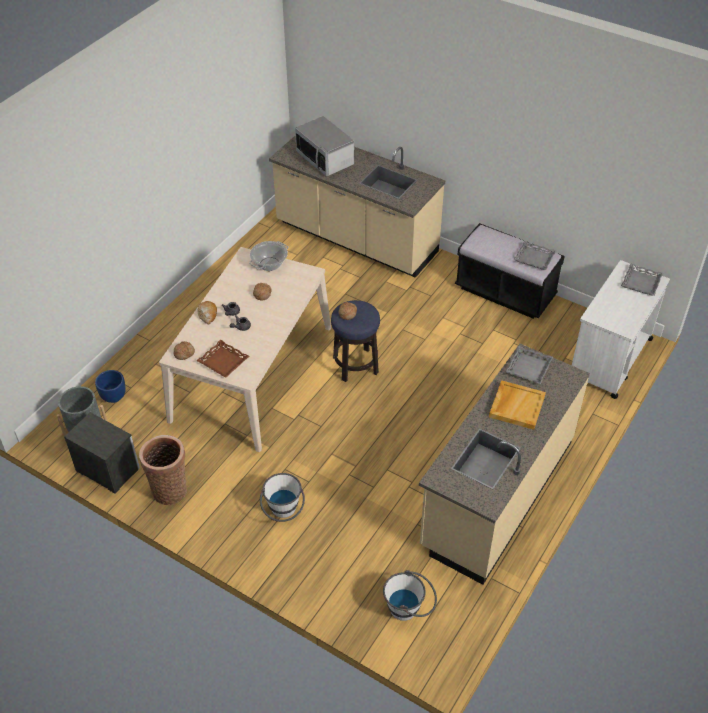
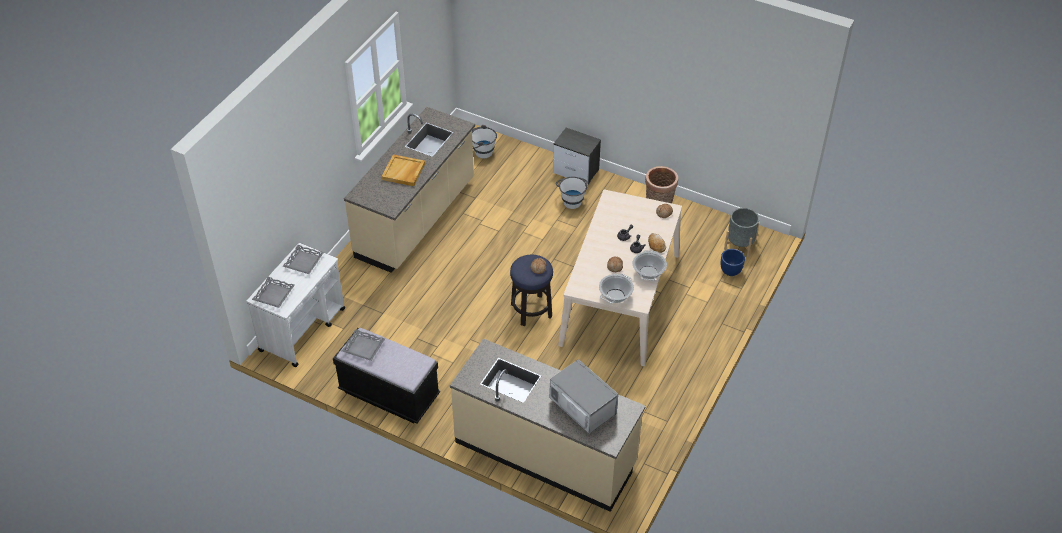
camera: 175 degrees right, 0 degrees up
(107, 469) = (710, 219): nightstand -> nightstand (576, 172)
(223, 362) = (631, 208): brown tray -> none
(226, 285) = (648, 273): none -> cooking pot
(528, 368) = (390, 199): grey tray -> grey tray (303, 262)

